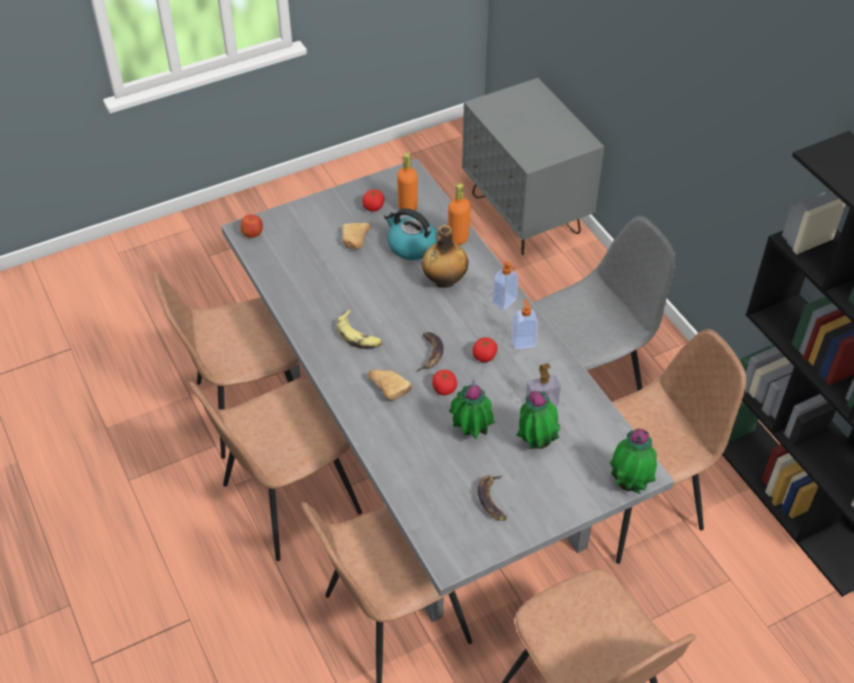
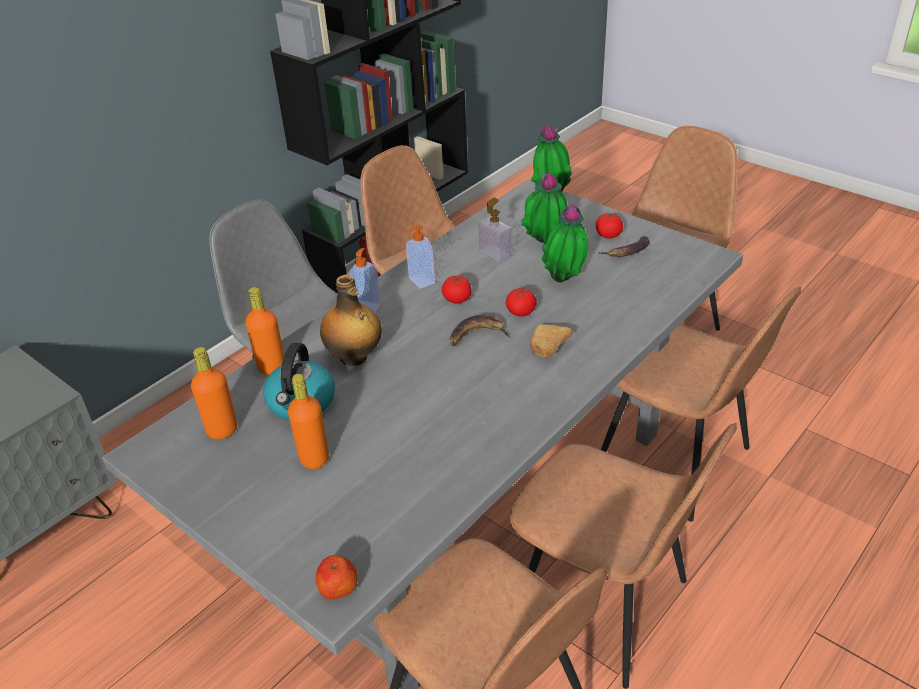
camera: 110 degrees left, 10 degrees down
(355, 242) = (314, 459): bread -> orange bottle
(359, 335) = (485, 397): banana -> none
(373, 207) = (231, 465): tomato -> tomato (608, 235)

